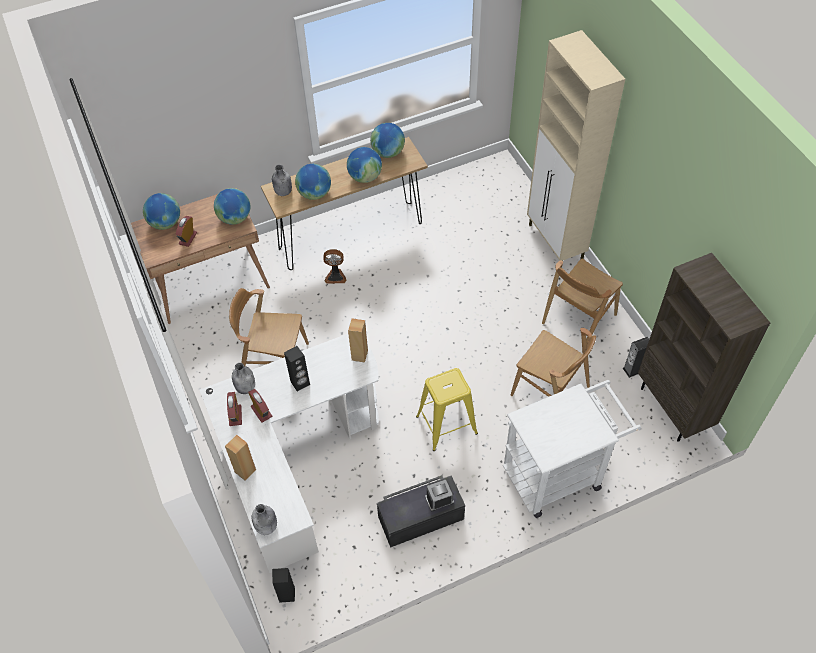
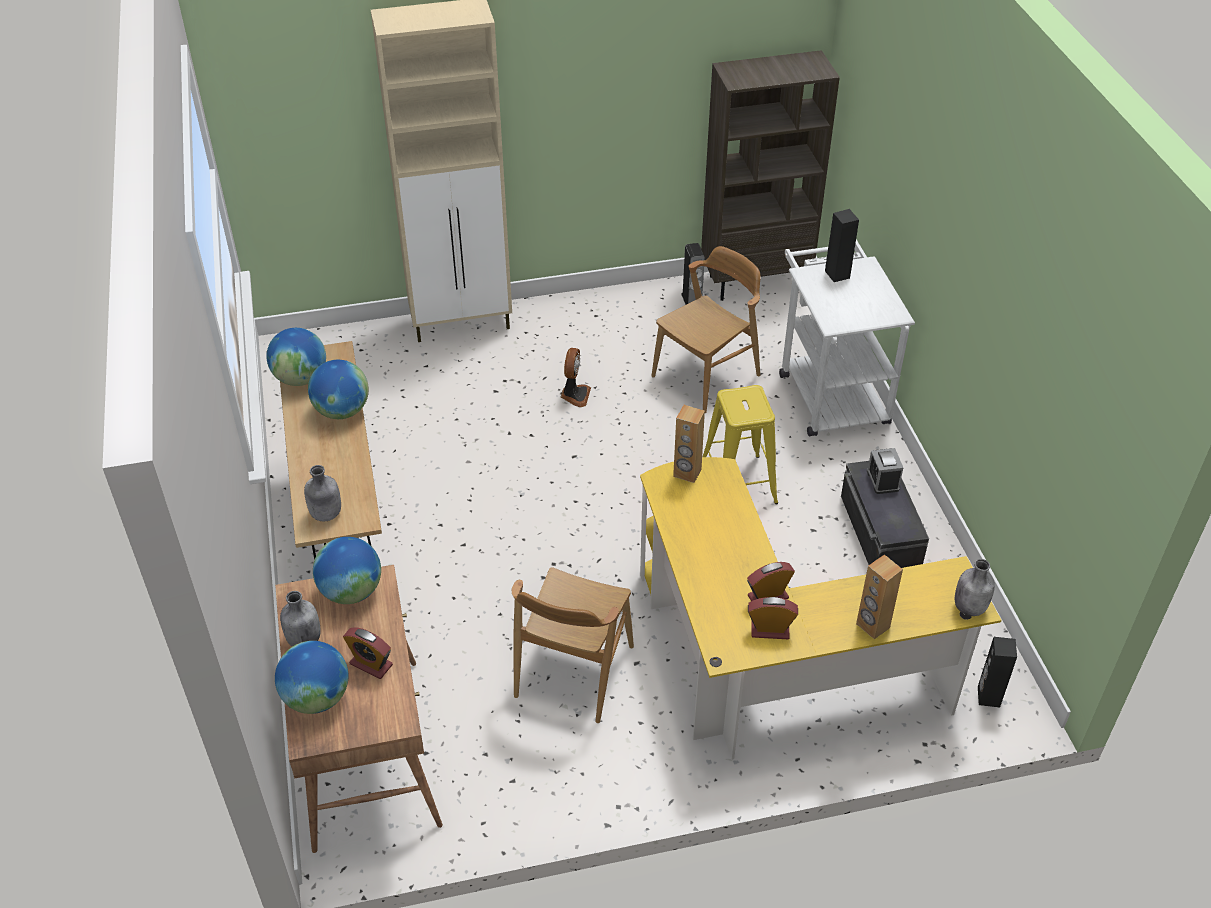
camera: 80 degrees left, 10 degrees down
(246, 387) = (718, 612): grey bottle -> grey bottle (304, 639)
(293, 461) = (768, 665): white desk -> yellow desk
(300, 383) = (723, 545): black speaker -> black speaker (837, 274)
(314, 194) = (350, 475): globe -> none
(335, 276) = (424, 570): fan -> fan (575, 395)
(578, 319) = (599, 329): brown chair -> none

